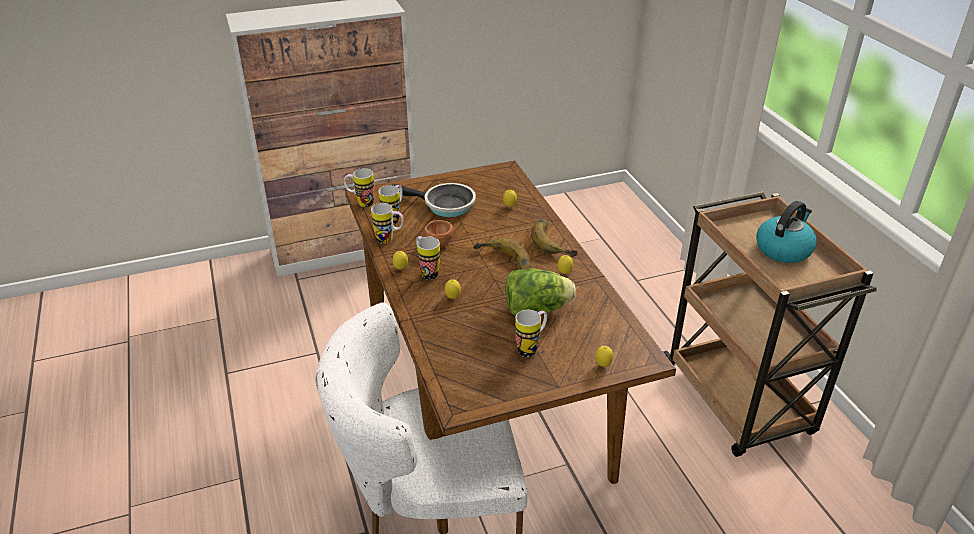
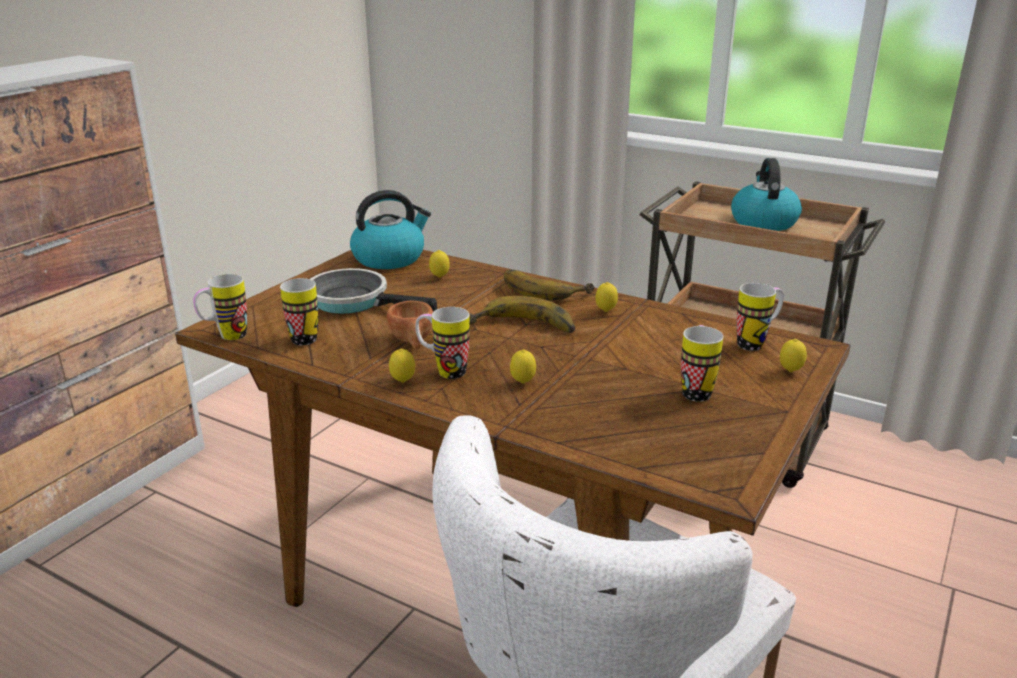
camera: 40 degrees left, 10 degrees down
(389, 240) = (334, 359): mug -> mug (756, 343)
(445, 205) = (355, 301): frying pan -> frying pan turned 135 degrees counterclockwise
(502, 180) = (389, 258): none -> kettle
(536, 310) = (637, 354): lettuce -> none

